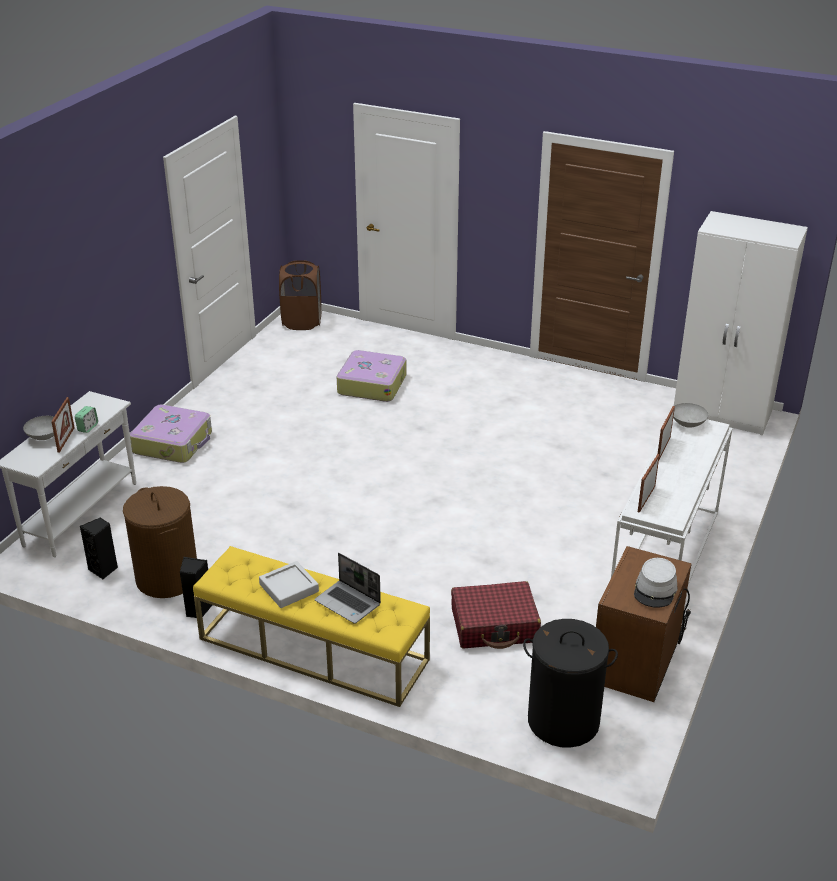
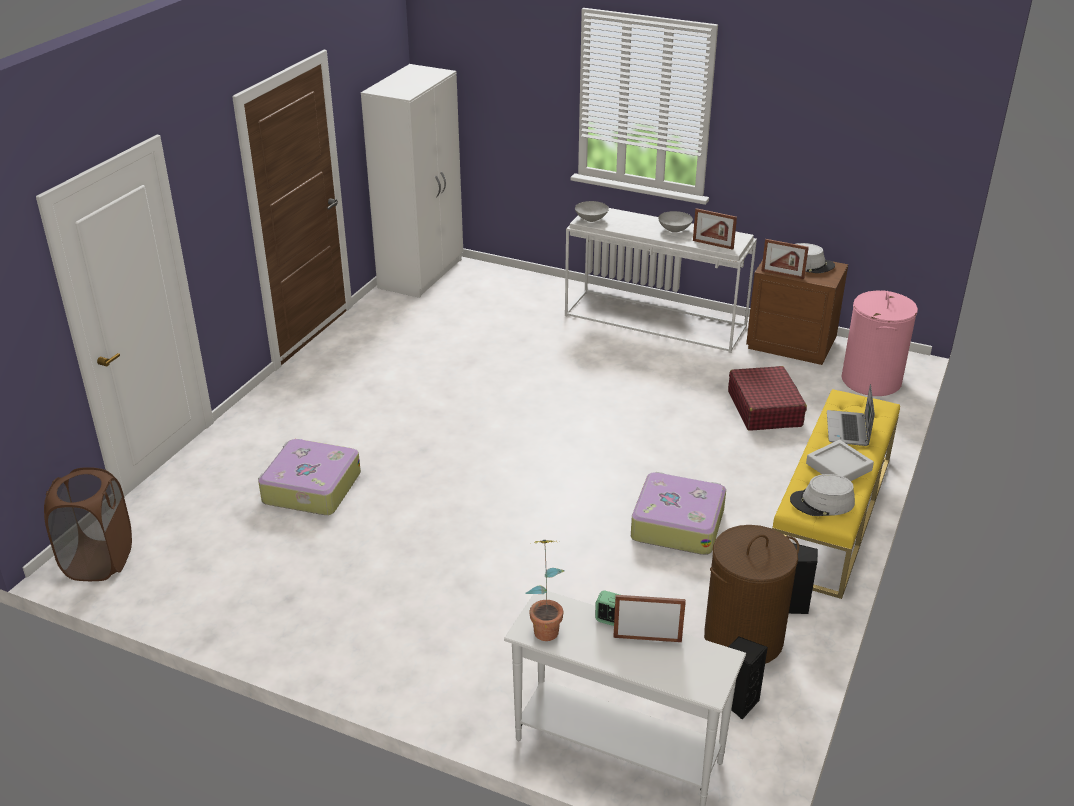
camera: 90 degrees left, 0 degrees up
(44, 436) = (641, 664): grey bowl -> grey bowl (674, 230)
(92, 404) = (545, 626): none -> potted plant
(173, 443) = (434, 671): suitcase -> suitcase (677, 523)
(238, 571) = (822, 502): none -> grey hat
(348, 603) = (848, 430): laptop -> laptop turned 150 degrees clockwise
(563, 721) = (871, 380): black laundry basket -> pink laundry basket
(663, 449) = (633, 232): picture frame -> picture frame (782, 275)

